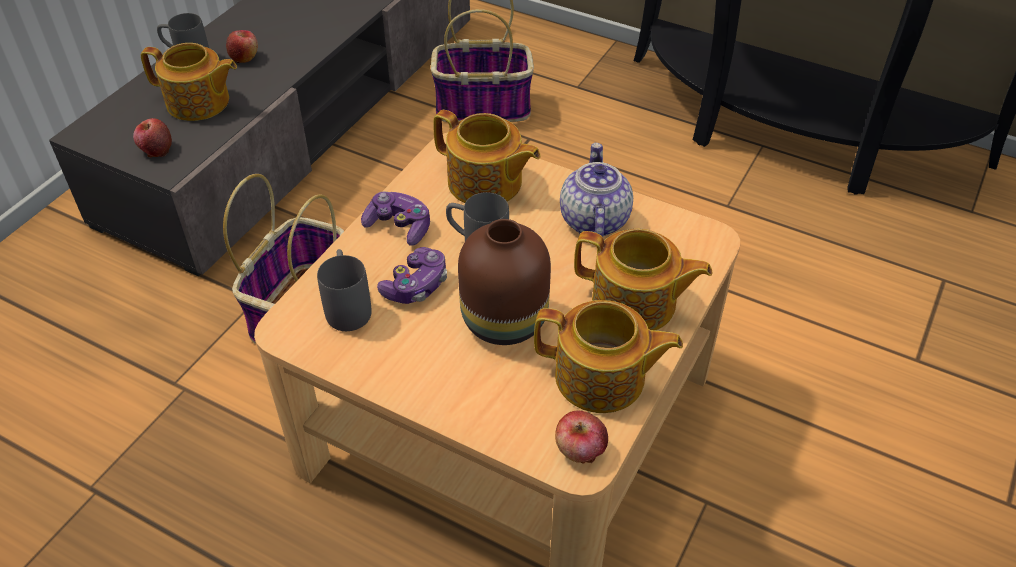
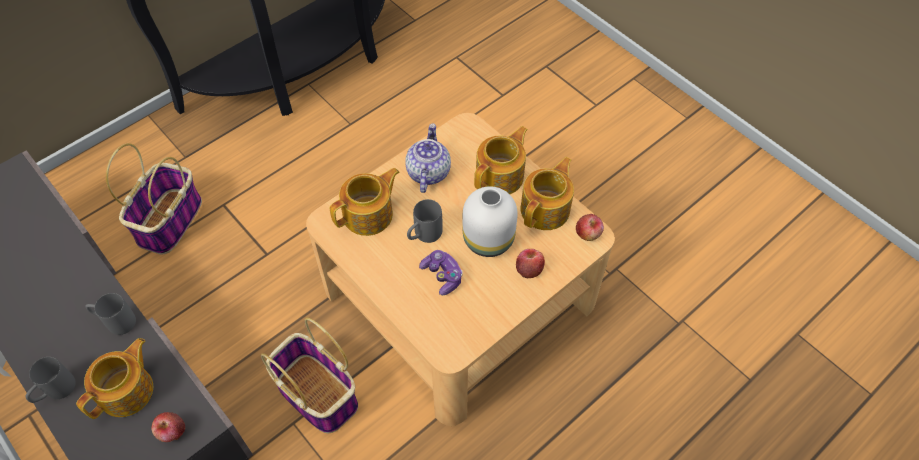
camera: 70 degrees left, 10 degrees up
(244, 57) = (84, 346): apple -> apple (529, 269)
(347, 306) = (444, 316): grey mug -> grey mug (115, 321)
(399, 226) = (386, 272): game controller -> none
(504, 318) = (487, 239): brown vase -> white vase
(593, 220) = (427, 172): teapot -> teapot turned 75 degrees clockwise

